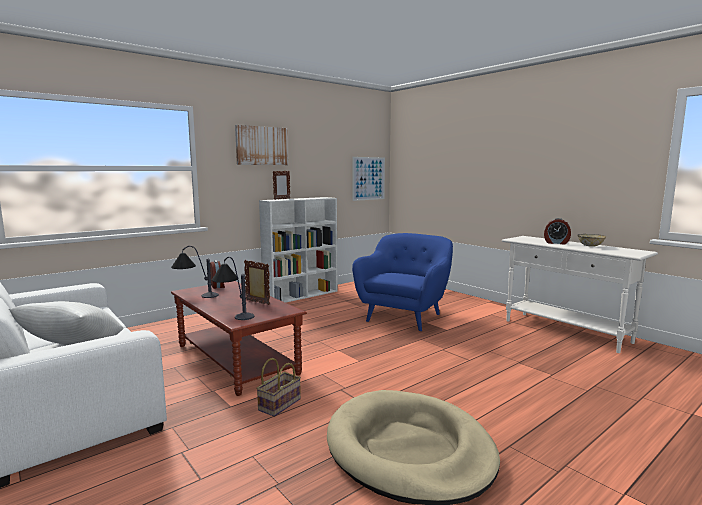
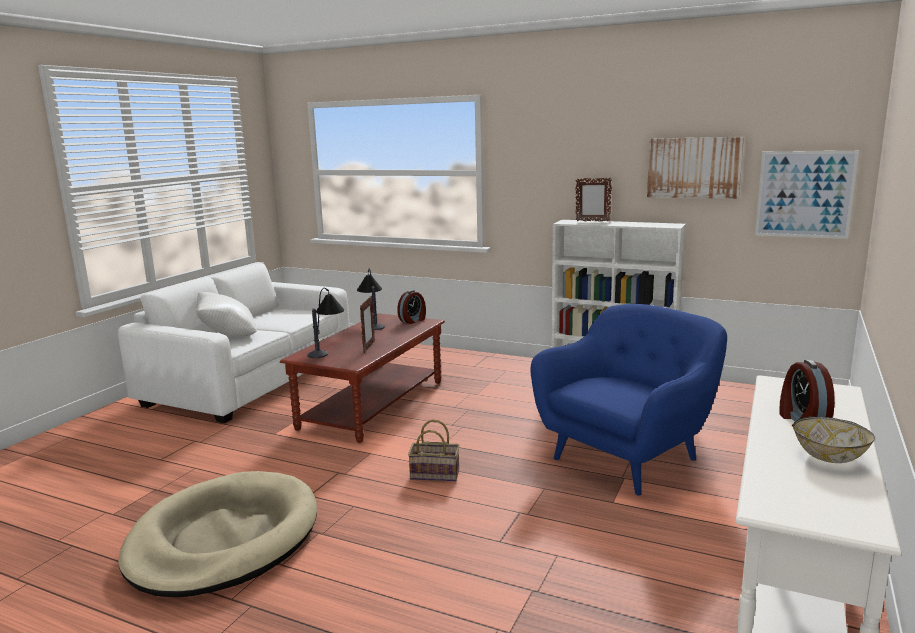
camera: 65 degrees right, 5 degrees up
(262, 146) = (573, 140): picture -> picture (694, 167)
(279, 404) = (289, 452): basket -> basket (436, 474)
(404, 316) = (627, 457): blue armchair -> blue armchair turned 45 degrees counterclockwise

